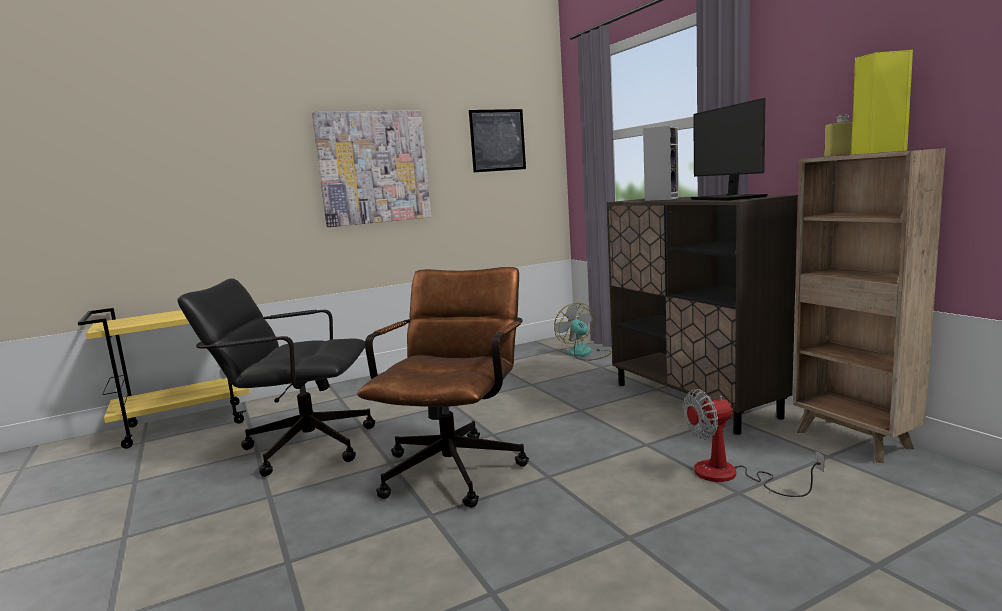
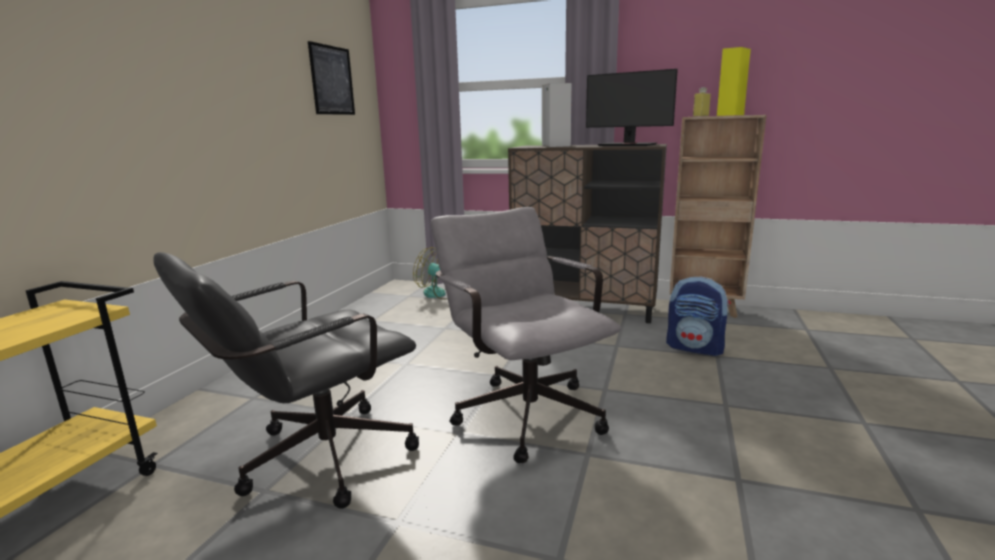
camera: 45 degrees left, 5 degrees up
(373, 167) = (225, 98): picture -> none
(457, 465) = (522, 409): brown office chair -> grey office chair
(731, 476) = (695, 348): fan -> backpack

